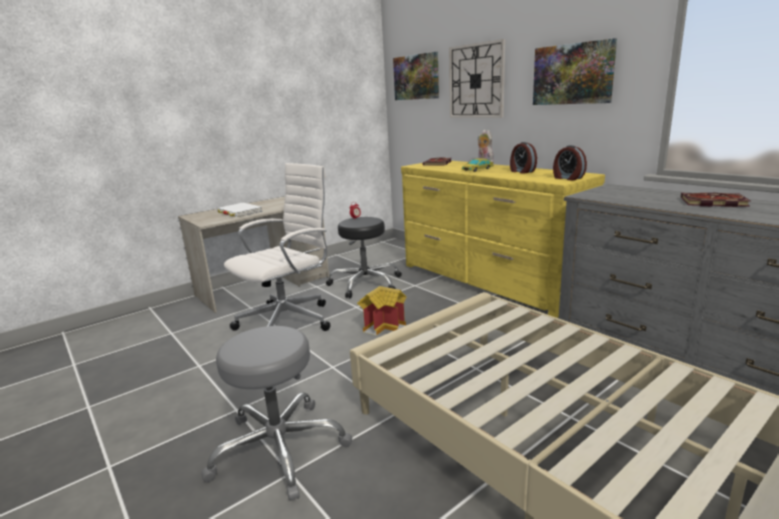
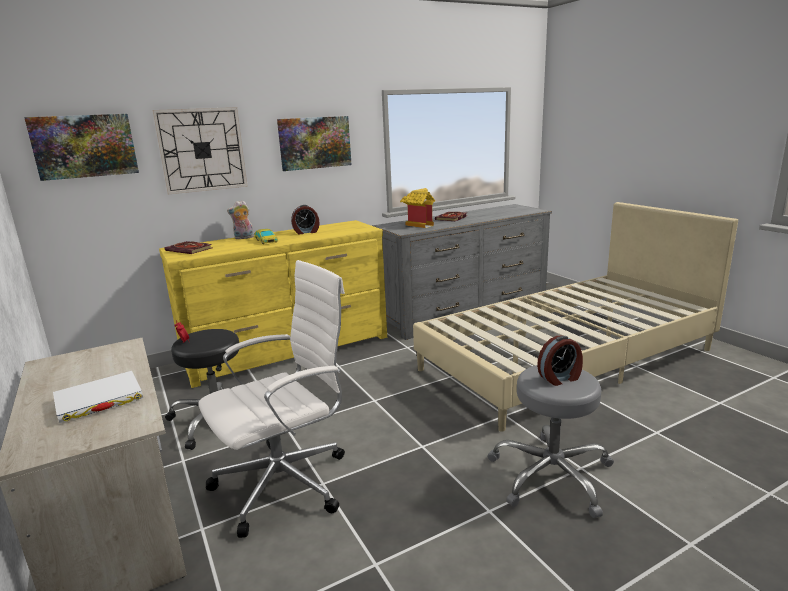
camera: 80 degrees left, 0 degrees up
(288, 321) = (286, 483): white office chair -> white office chair turned 90 degrees clockwise
(384, 326) = (350, 412): toy house -> toy house (419, 224)
(567, 178) = (358, 226): alarm clock -> alarm clock (560, 378)

